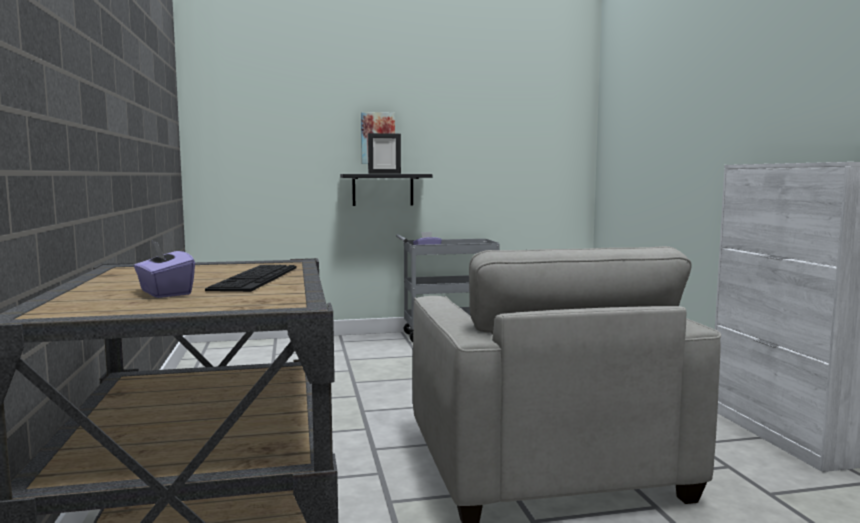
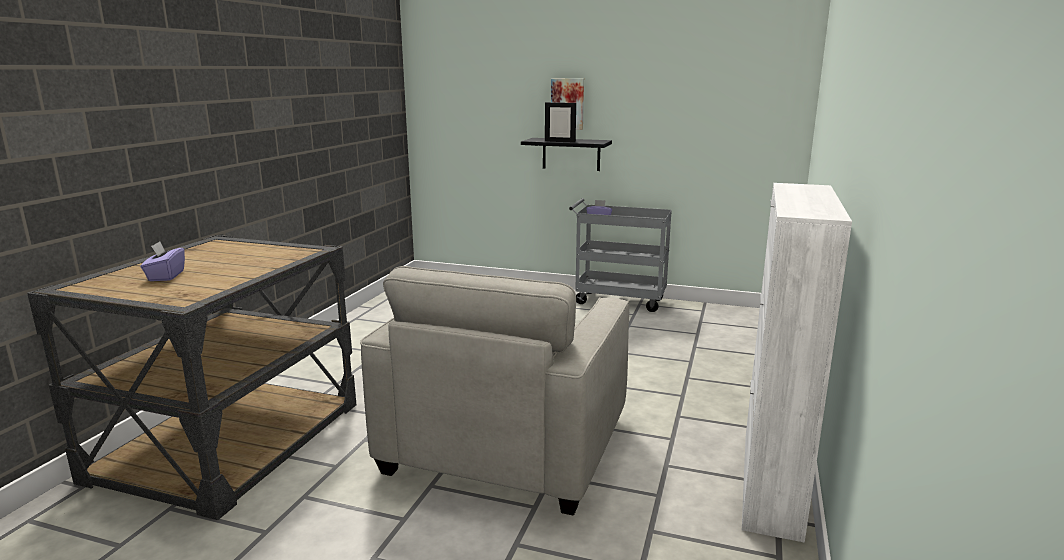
camera: 30 degrees right, 10 degrees up
(255, 278) = (241, 268): keyboard -> none

